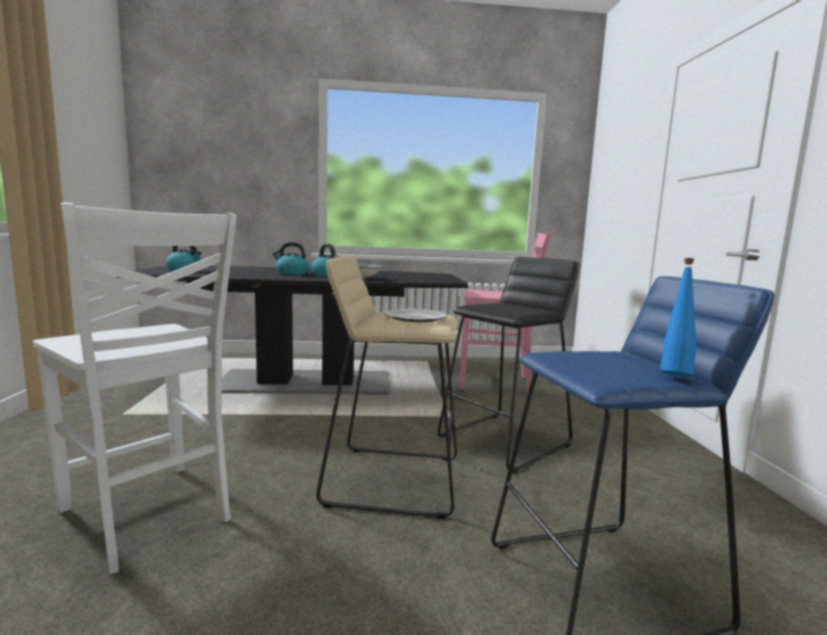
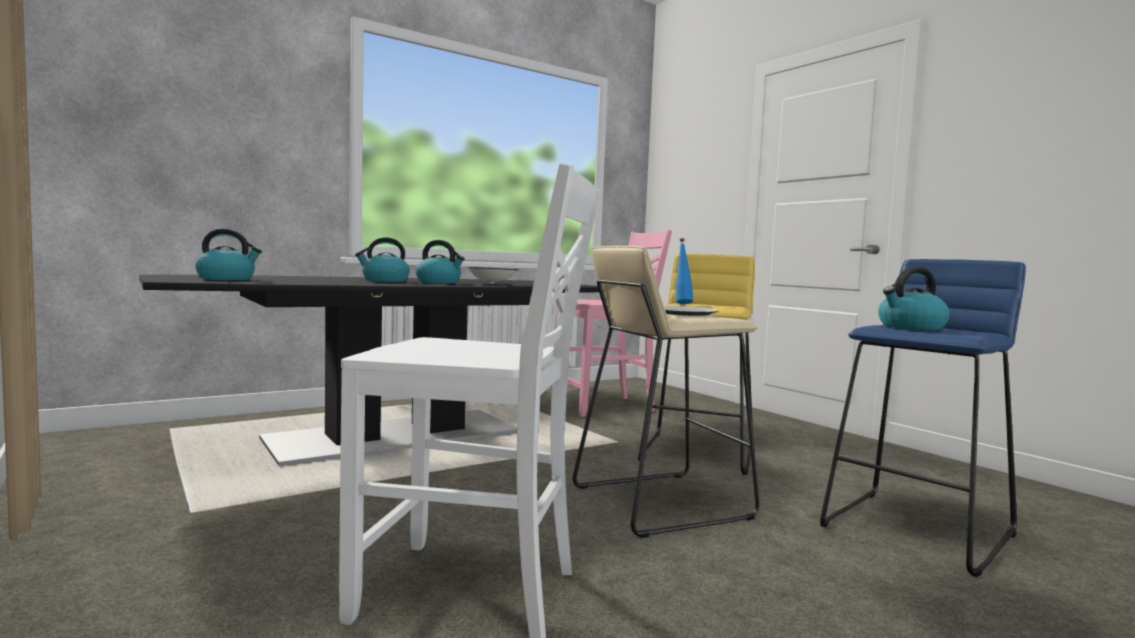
camera: 30 degrees left, 5 degrees down
(505, 440) = (698, 452): black stool -> yellow stool
(593, 359) = (911, 327): none -> kettle
(674, 374) = (974, 330): blue bottle -> blue bottle (682, 303)

